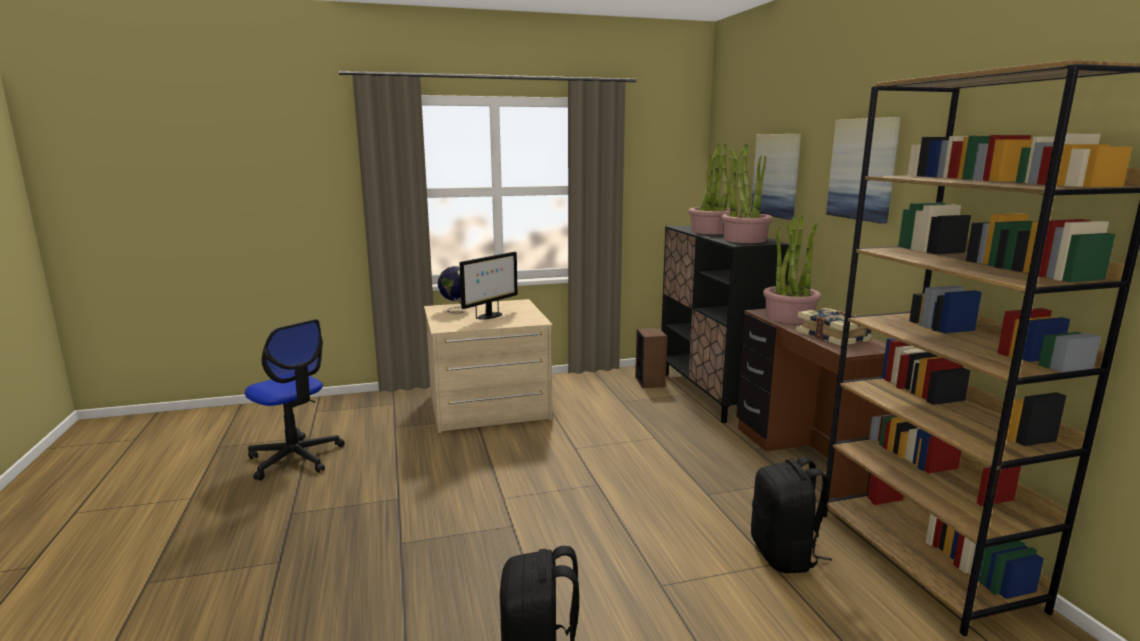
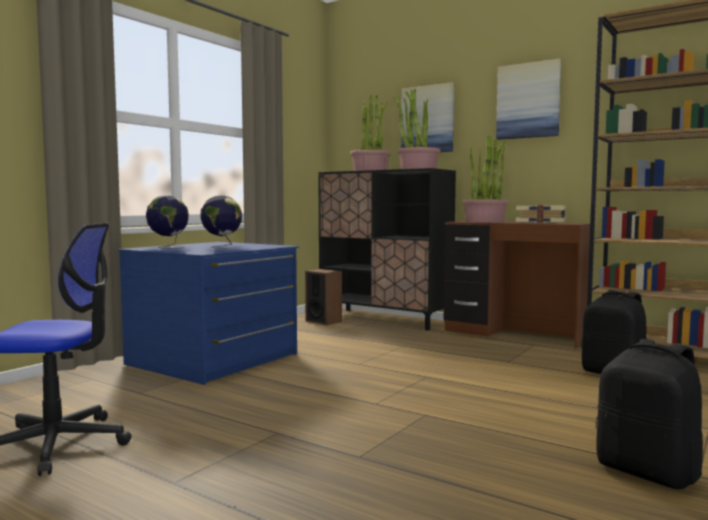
camera: 40 degrees left, 10 degrees down
(488, 407) = (215, 359): beige dresser -> blue dresser
(489, 316) = (222, 247): monitor -> globe

